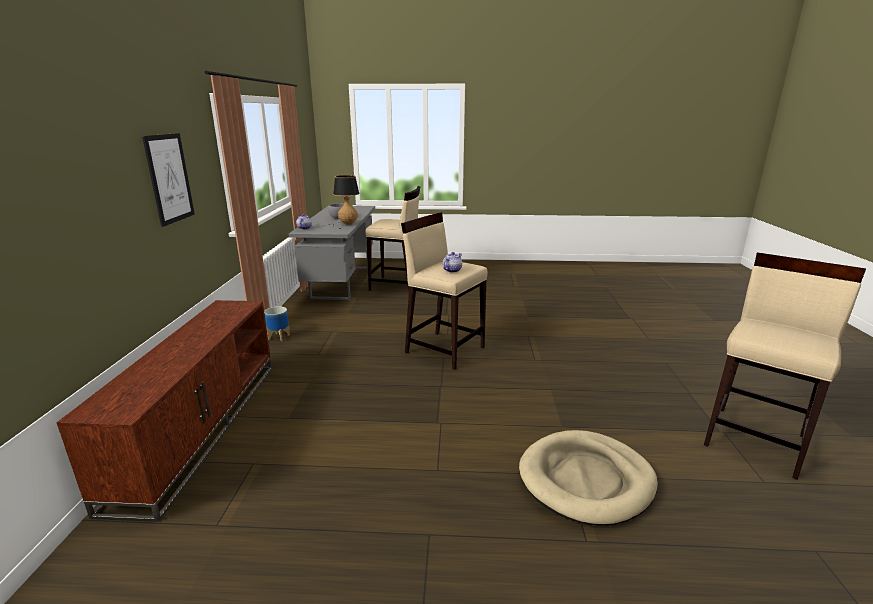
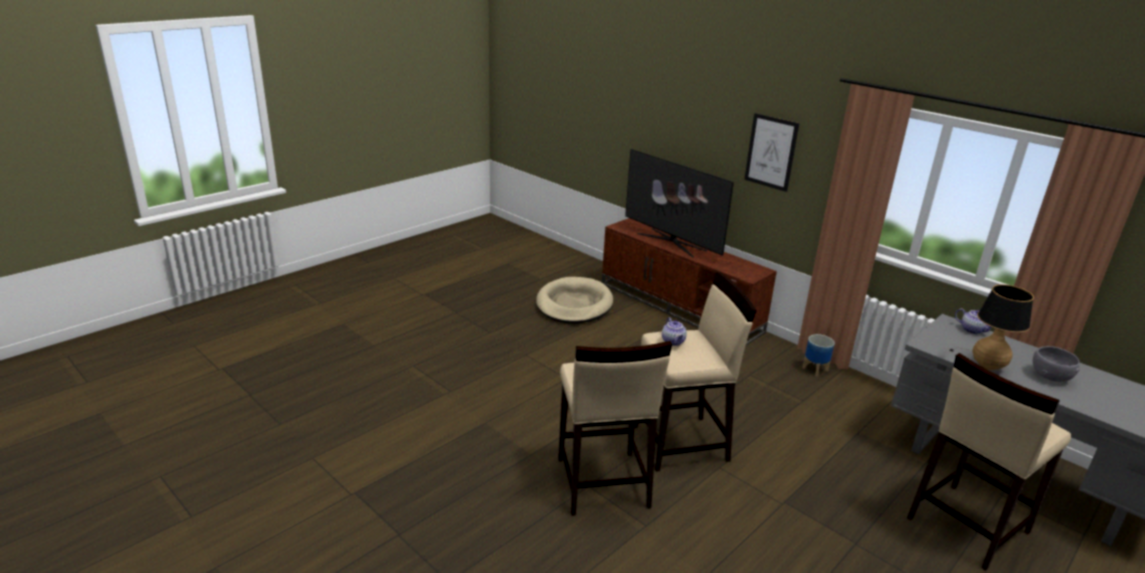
camera: 130 degrees right, 5 degrees up
(171, 359) = (671, 242): none -> television
(586, 480) = (436, 394): beige dog bed -> beige dog bed (574, 304)
(756, 440) = (319, 501): beige stool -> beige stool (602, 483)

